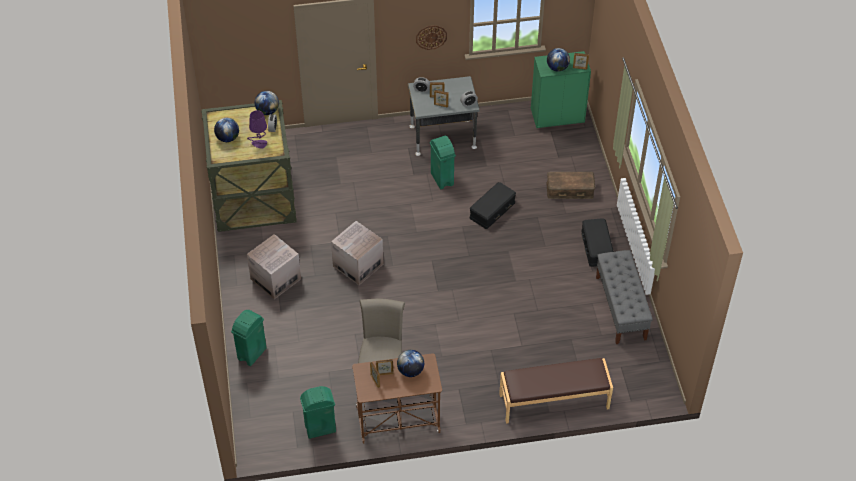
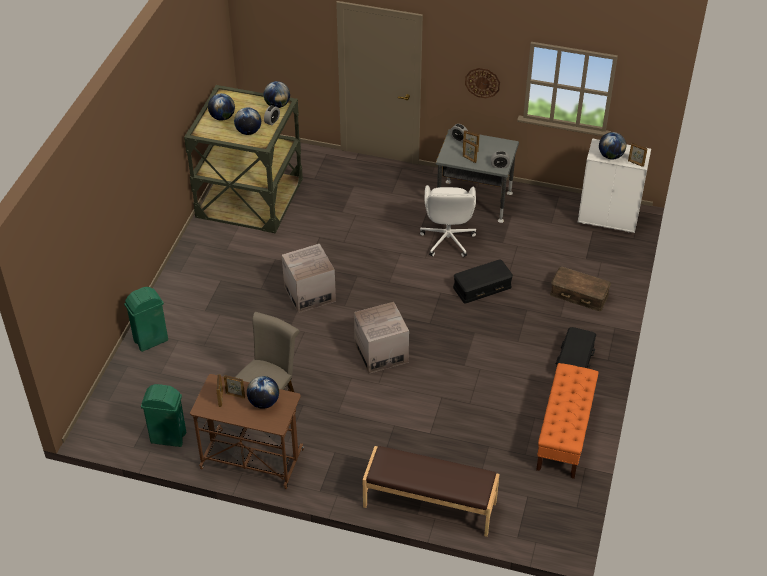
camera: 25 degrees right, 5 degrees down
(259, 144) = (248, 132): purple table lamp -> globe
(275, 279) = (220, 279): cardboard box -> cardboard box (381, 353)
(442, 179) = (447, 241): green trash can -> white office chair
(558, 118) = (608, 220): green cabinet -> white cabinet
(621, 308) = (564, 434): grey bench -> orange bench

